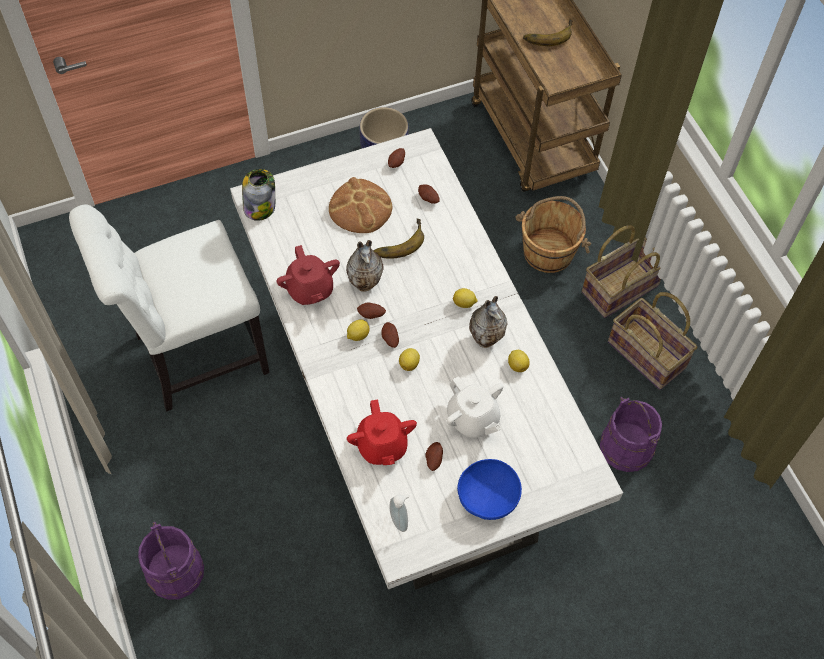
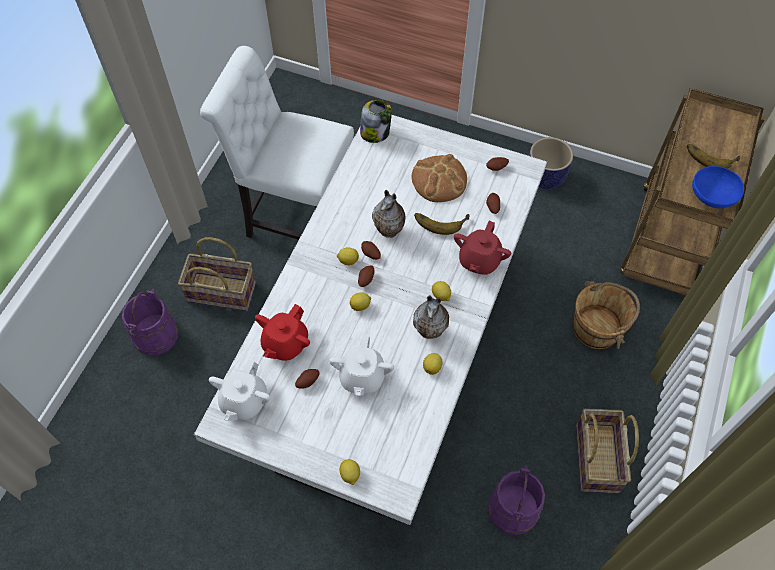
camera: 45 degrees right, 0 degrees up
(310, 290) = (349, 208): red teapot -> red teapot (479, 261)
(400, 520) = (244, 401): soap dispenser -> white teapot
(488, 498) = (314, 438): blue bowl -> blue bowl (711, 197)
(545, 500) = (350, 475): none -> lemon
(619, 288) = (625, 394): basket -> basket (222, 291)

